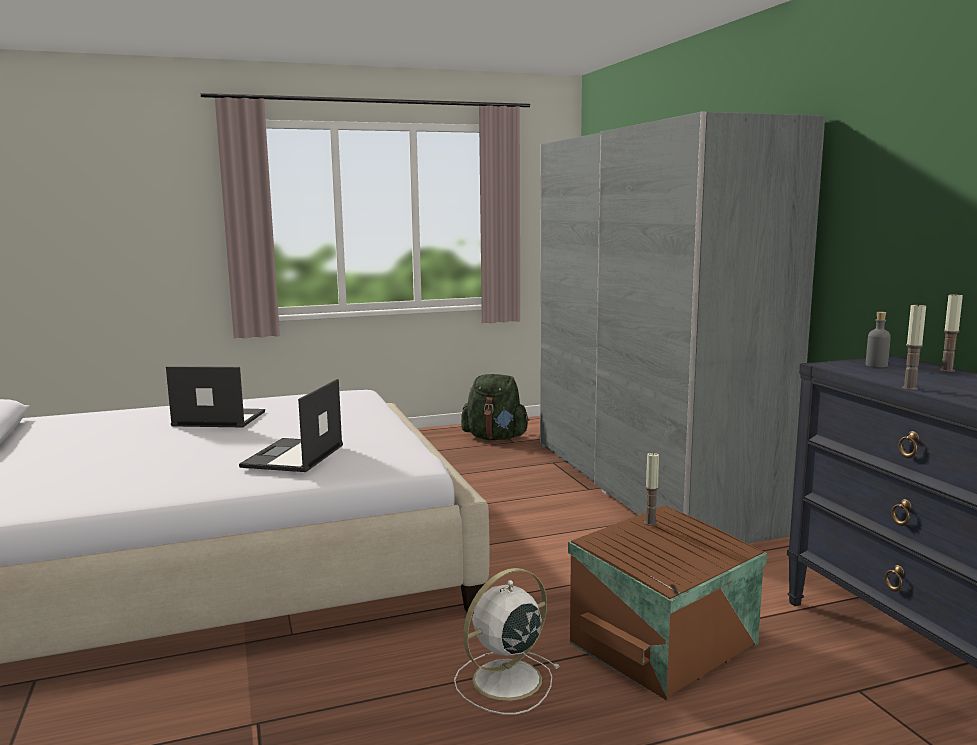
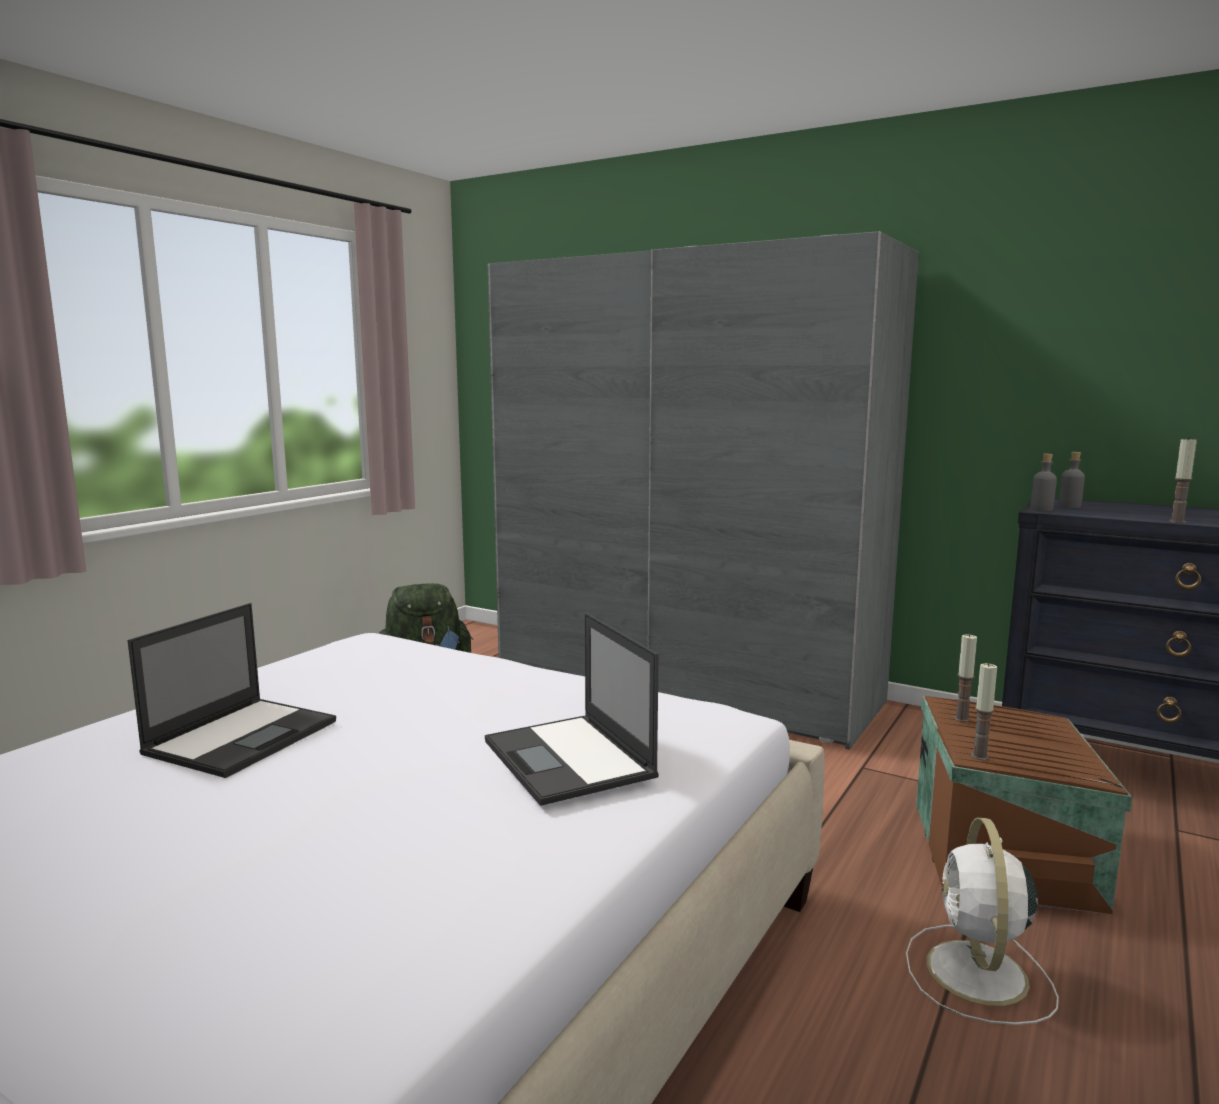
camera: 40 degrees left, 0 degrees up
(218, 419) = (243, 736): laptop -> laptop turned 150 degrees clockwise
(832, 364) = (1041, 509): none -> grey bottle
(947, 370) = (1121, 504): candle -> candle (979, 756)

